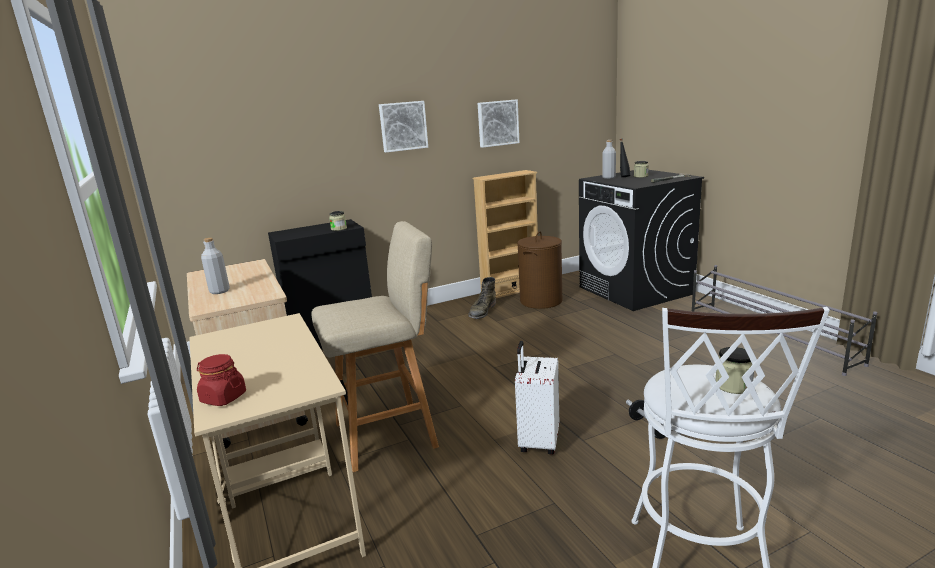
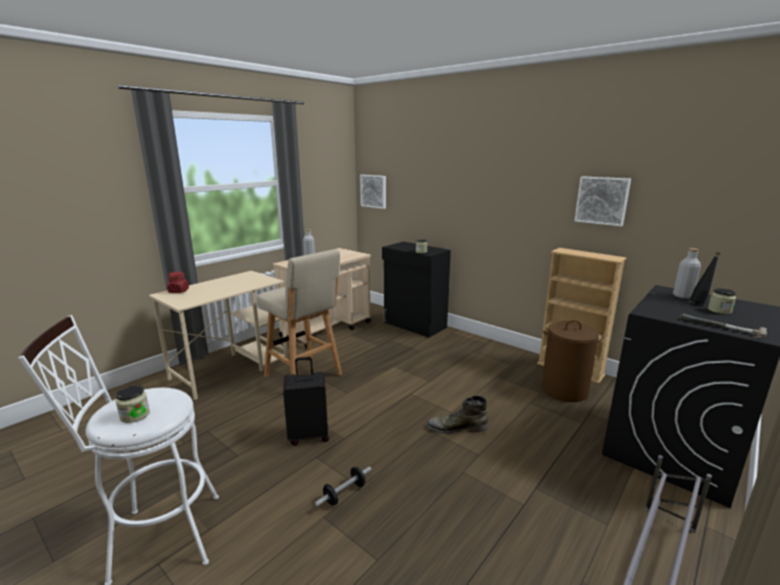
camera: 65 degrees right, 0 degrees up
(403, 126) = (505, 187): picture -> picture (374, 191)
(482, 311) = (509, 366): green boot -> green boot (457, 427)
(538, 442) = (309, 435): white suitcase -> black suitcase

